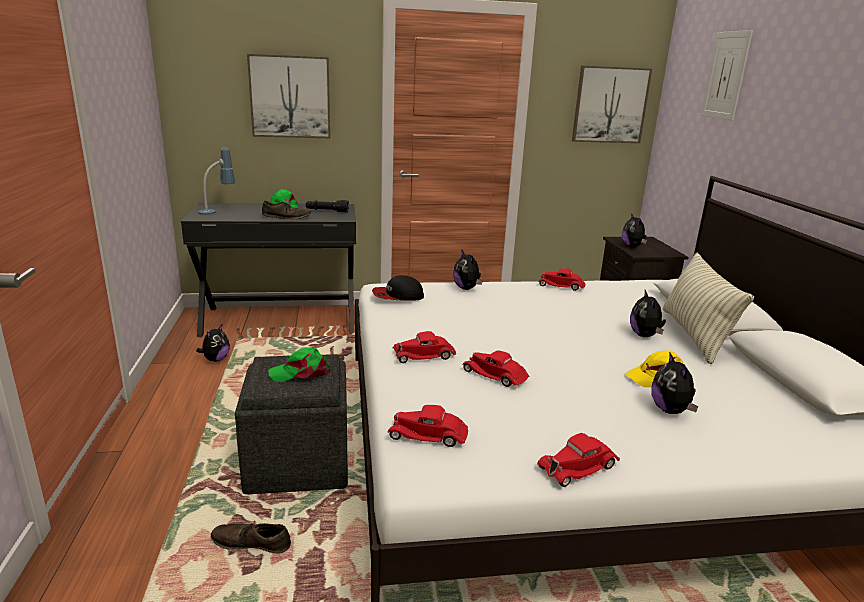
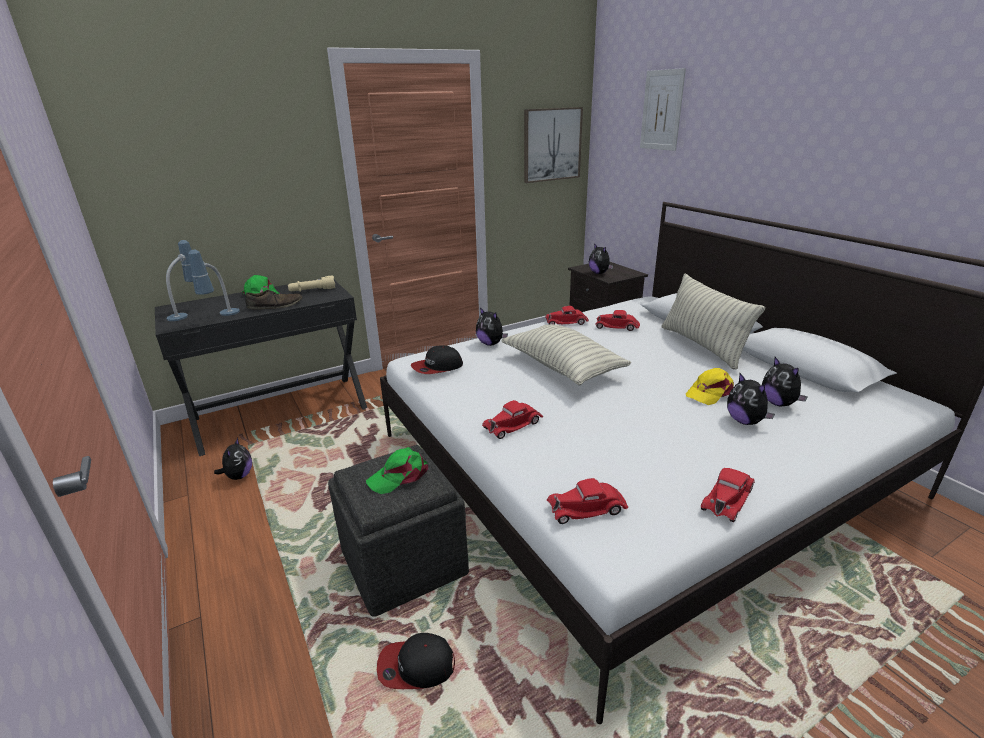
camera: 20 degrees left, 5 degrees up
(238, 218) = (222, 317): none -> table lamp
(251, 543) = (416, 666): brown shoe -> cap
(290, 97) = (242, 171): picture -> none
(327, 211) = (312, 290): black flashlight -> beige flashlight
(495, 375) = (589, 427): red toy car -> red toy car (617, 326)
(517, 321) = (562, 367): none -> pillow
(645, 335) = (669, 355): plush toy -> plush toy (778, 403)

